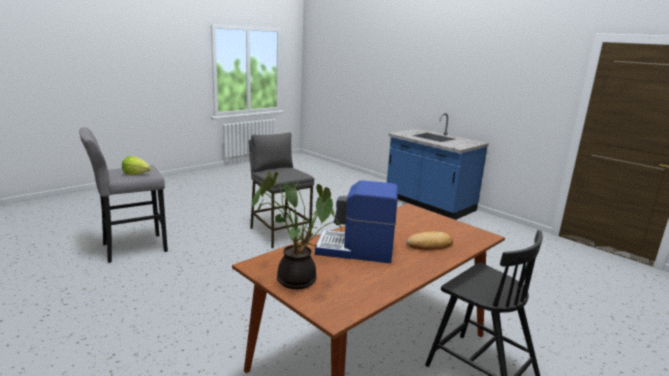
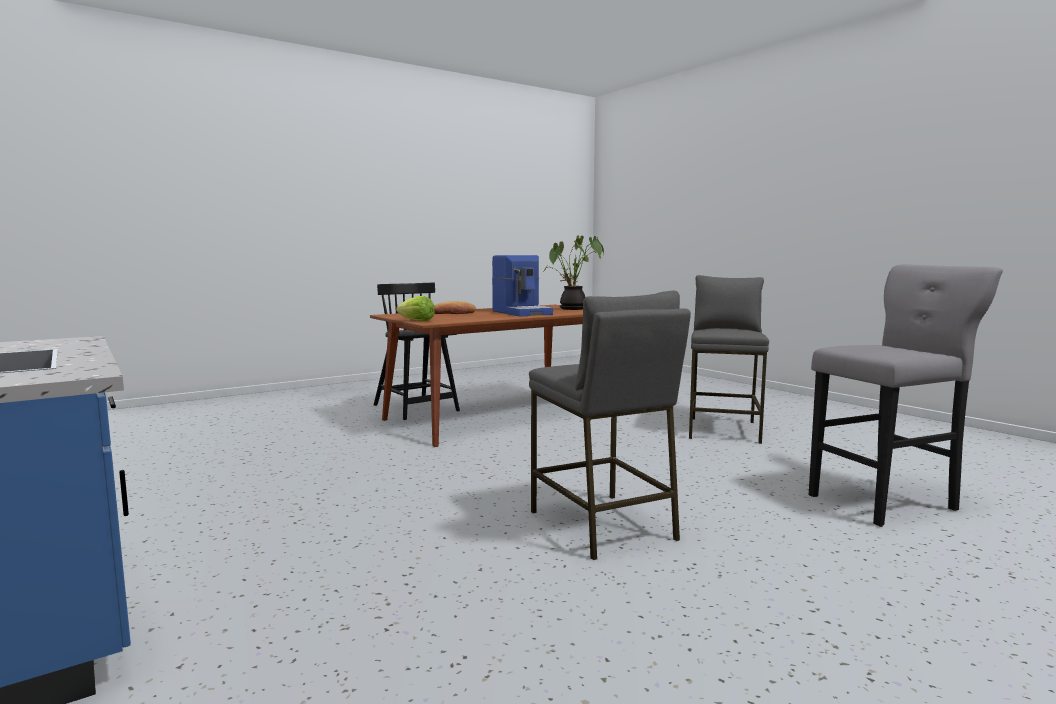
camera: 170 degrees left, 10 degrees down
(136, 174) = (866, 345): lettuce -> lettuce (417, 321)
(143, 331) = (724, 430): none -> grey stool
(355, 250) = (522, 312): coffee machine -> coffee machine turned 45 degrees clockwise

